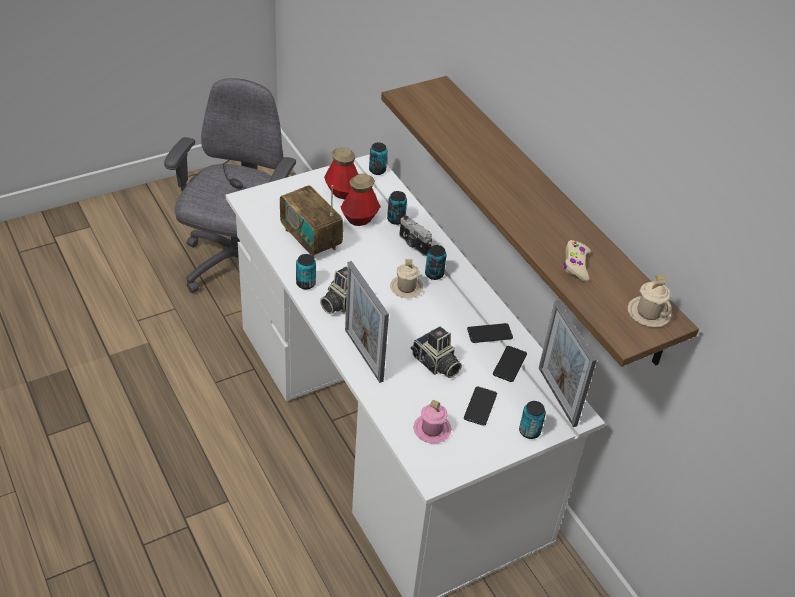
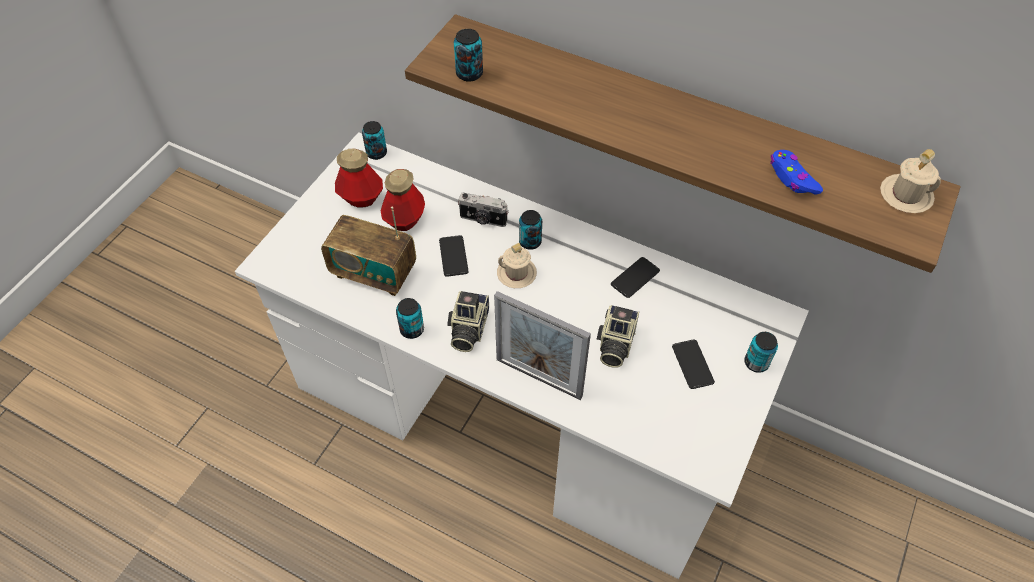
camera: 30 degrees left, 10 degrees up
(238, 266) = (238, 321): grey office chair -> none
(396, 219) = (442, 200): can -> can (469, 74)
(432, 429) = (671, 420): pink mug -> none
(435, 364) = (614, 344): camera -> camera turned 90 degrees clockwise
(509, 364) = (680, 300): phone -> phone (453, 256)
(557, 396) = (748, 308): picture frame -> none
(576, 265) = (792, 178): beige game controller -> blue game controller

